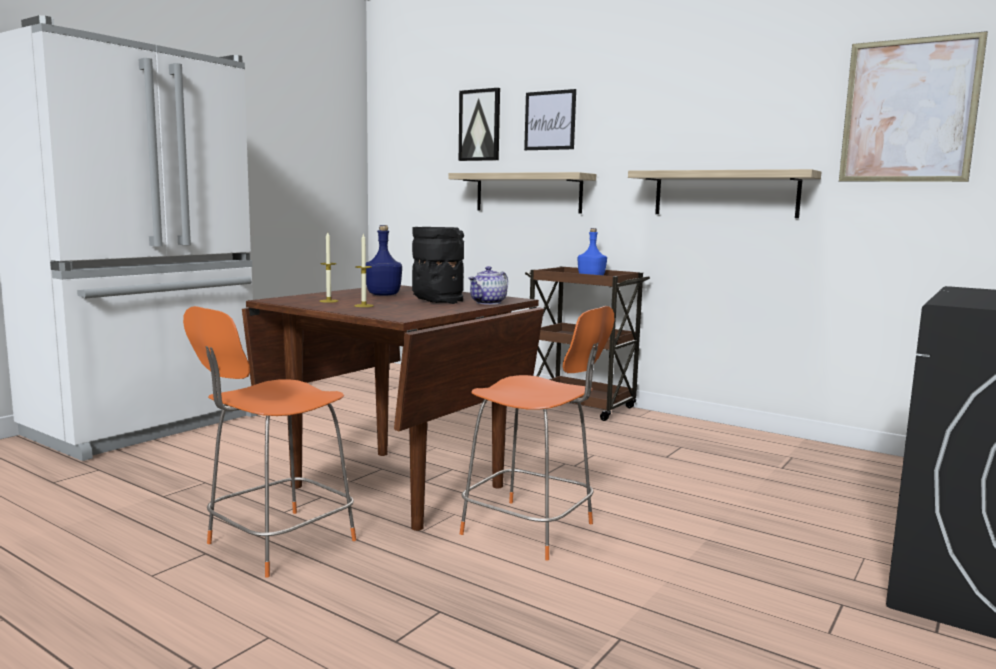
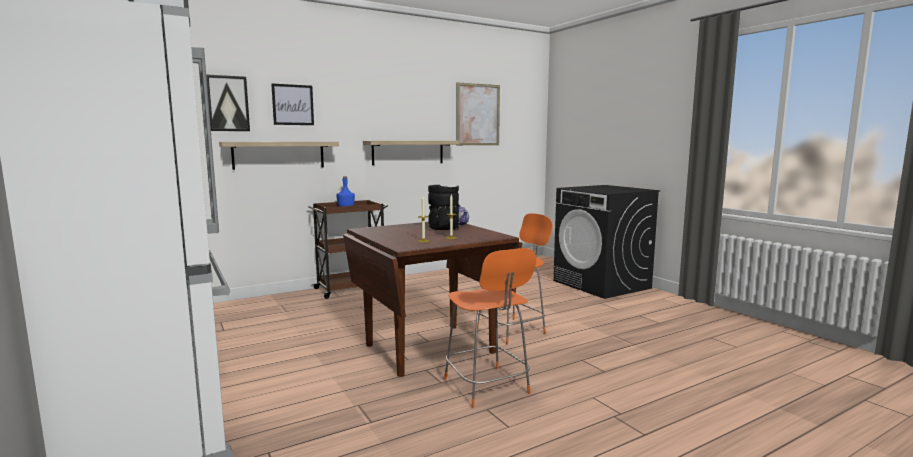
camera: 65 degrees left, 0 degrees up
(383, 295) = (404, 233): blue bottle -> none

